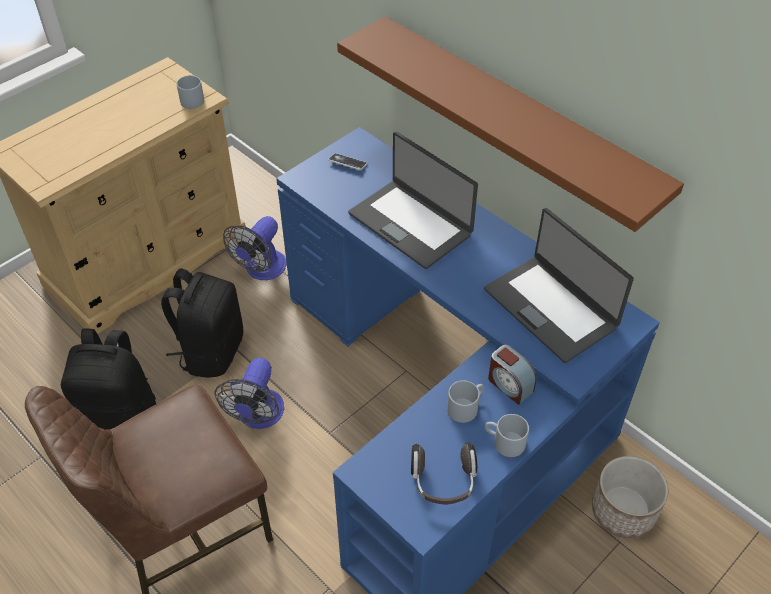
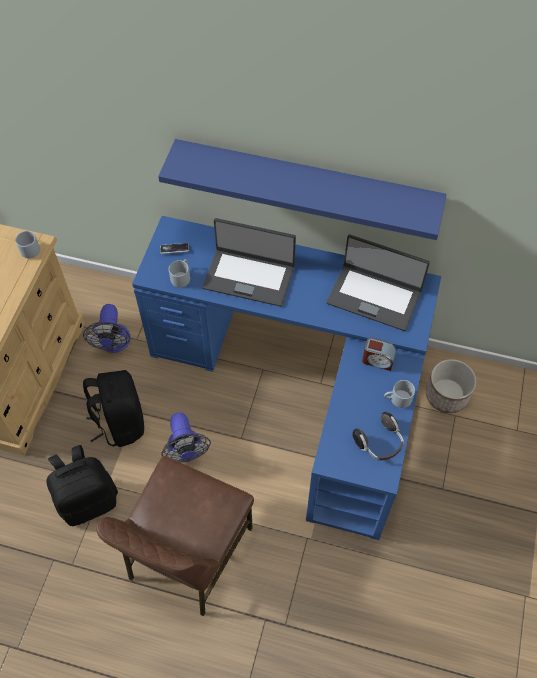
camera: 30 degrees left, 10 degrees up
(466, 406) = (361, 388): grey mug -> grey mug (181, 276)
(516, 119) = (306, 182): brown shelf -> blue shelf

